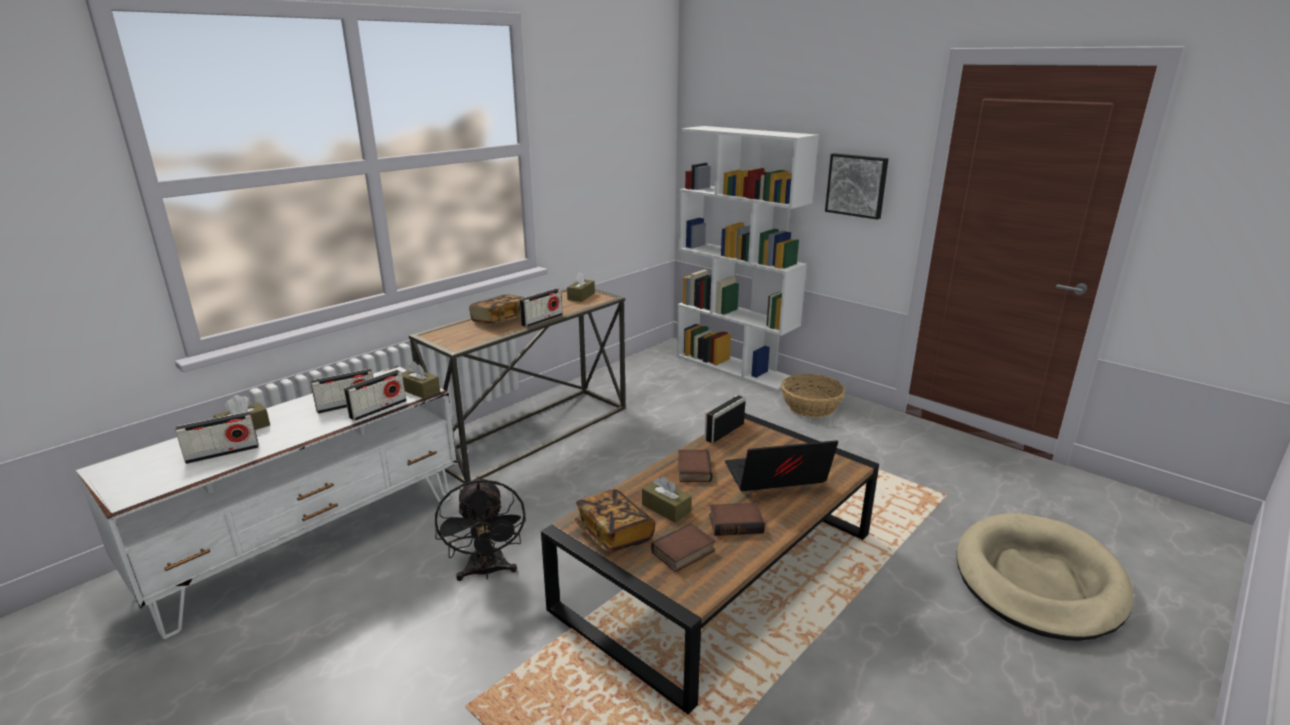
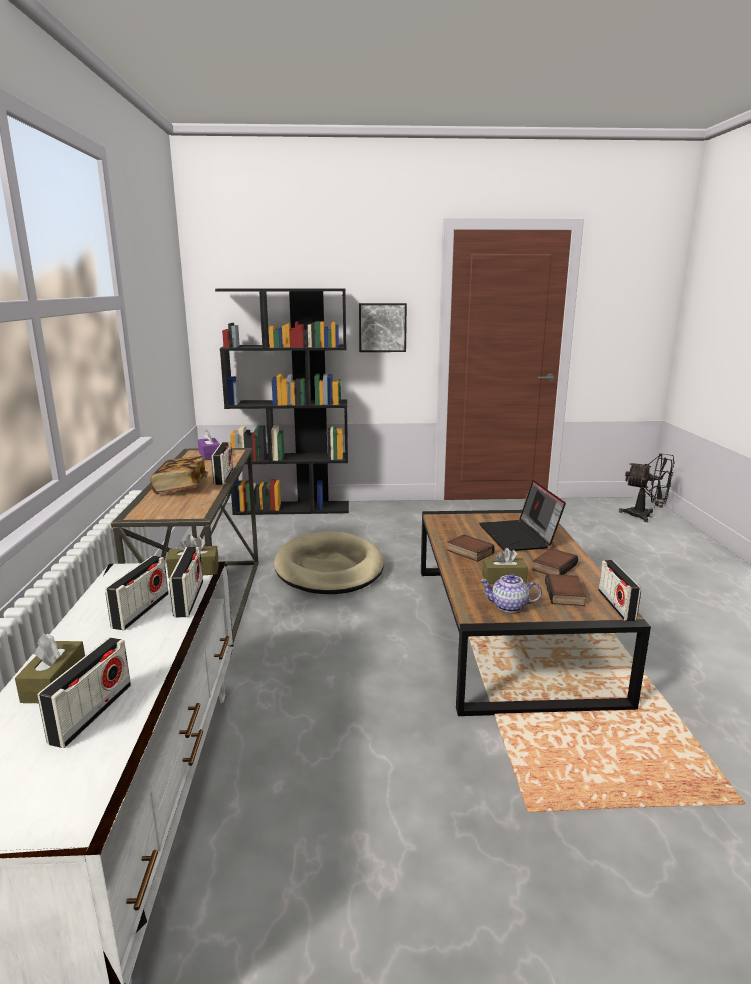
camera: 45 degrees left, 5 degrees down
(487, 572) = (367, 723): black fan -> black fan (645, 516)
(581, 296) = (210, 455): brown tissue box -> purple tissue box
(614, 534) = (509, 607): book -> teapot
(724, 432) = (438, 525): radio -> radio (616, 605)
(735, 367) = (292, 508): white bookcase -> black bookcase
(775, 478) = (519, 536): laptop -> laptop turned 45 degrees counterclockwise
(811, 406) = (387, 514): basket -> none
(1038, 580) = (635, 554): beige dog bed -> beige dog bed (329, 568)

